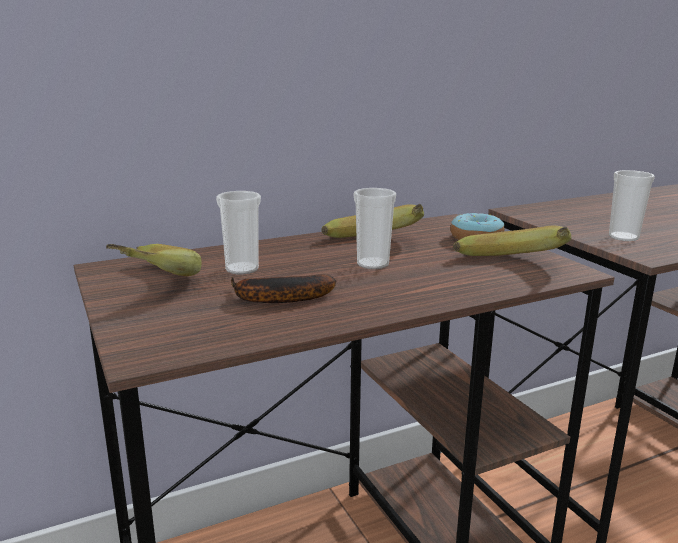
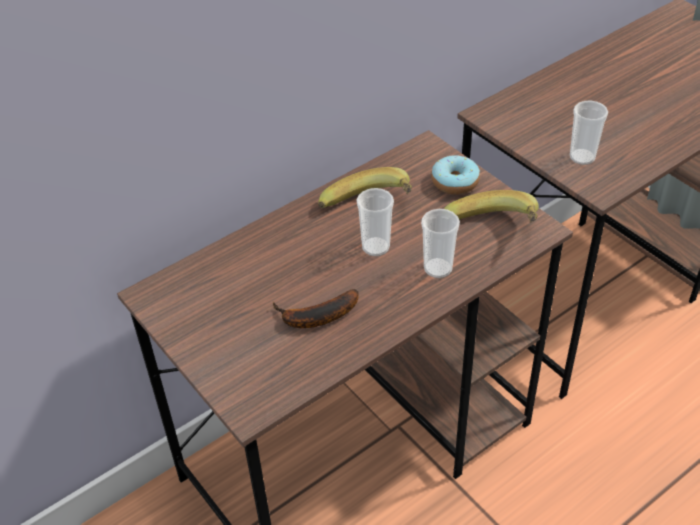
camera: 10 degrees left, 25 degrees up
(148, 284) = (201, 314): banana -> none
(242, 269) = (268, 276): cup -> cup (438, 268)

